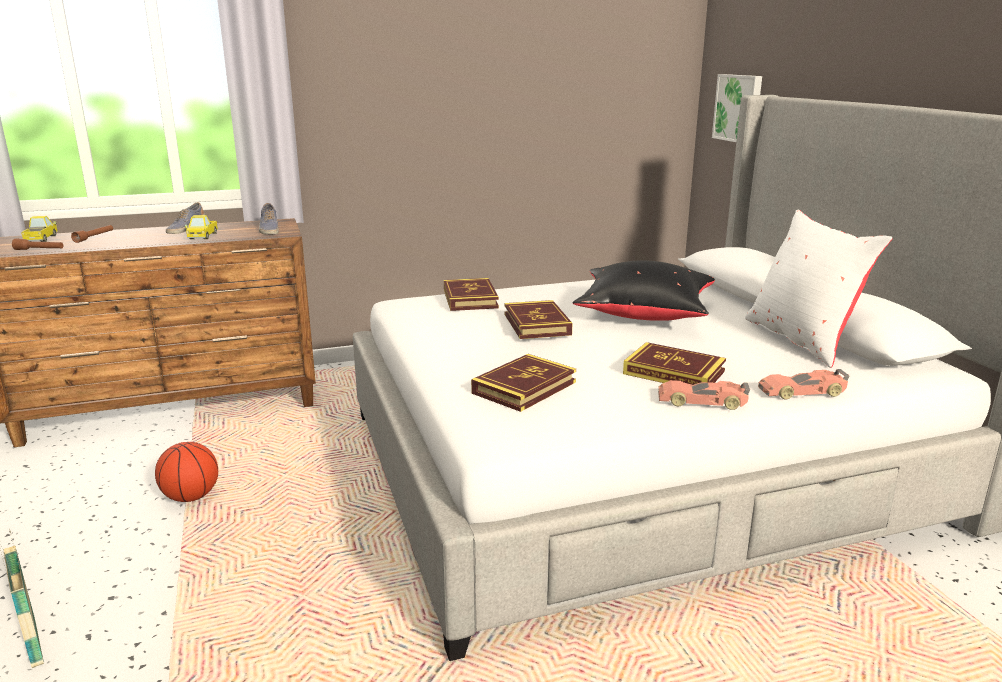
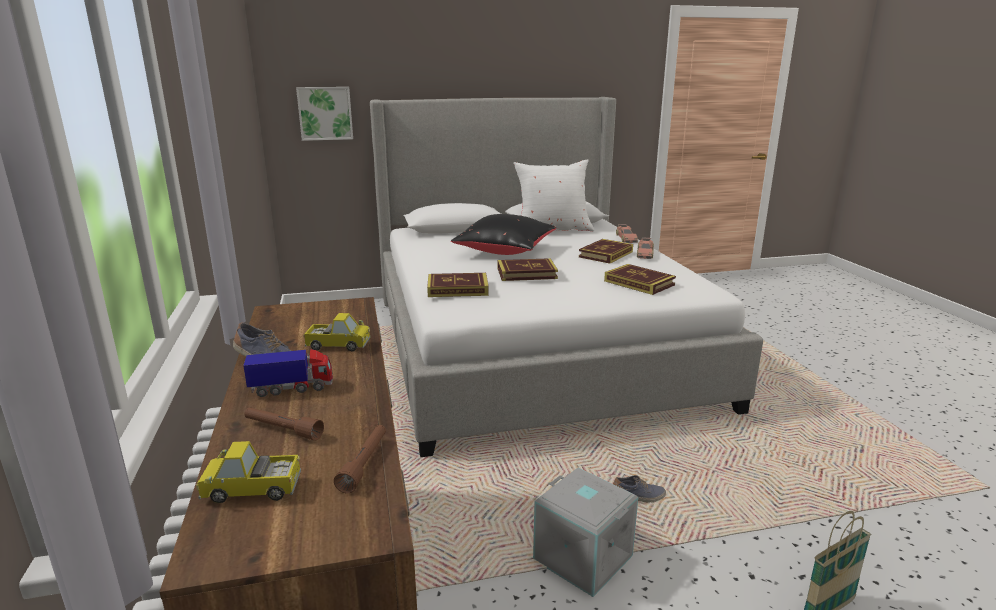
camera: 85 degrees left, 0 degrees up
(145, 234) = (292, 388): none -> toy truck
(191, 497) = (581, 558): basketball -> grey storage box
(269, 229) = (324, 313): shoe -> shoe (638, 498)

